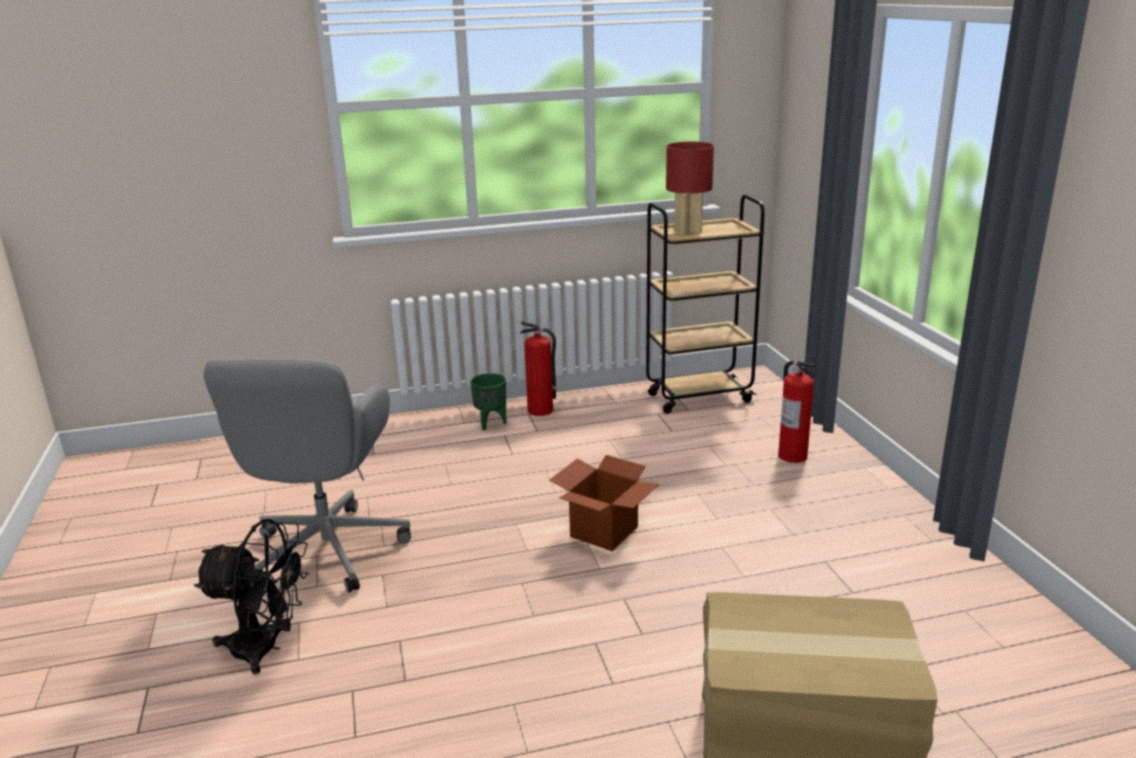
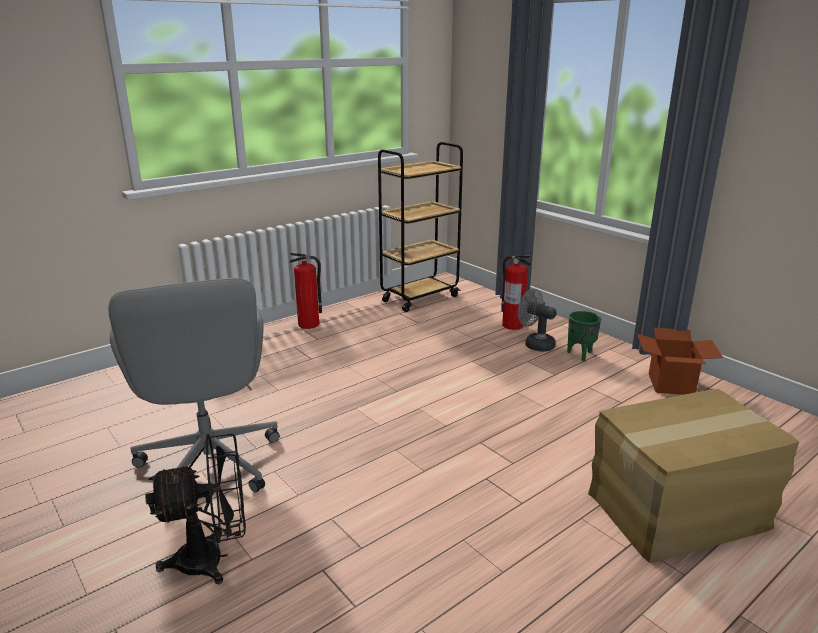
camera: 25 degrees left, 0 degrees up
(490, 424) = (275, 340): green planter -> green planter (580, 355)
(604, 531) = (427, 399): cardboard box -> cardboard box (670, 384)
(687, 231) = (409, 170): red table lamp -> none
(801, 487) = (535, 344): none -> grey fan

